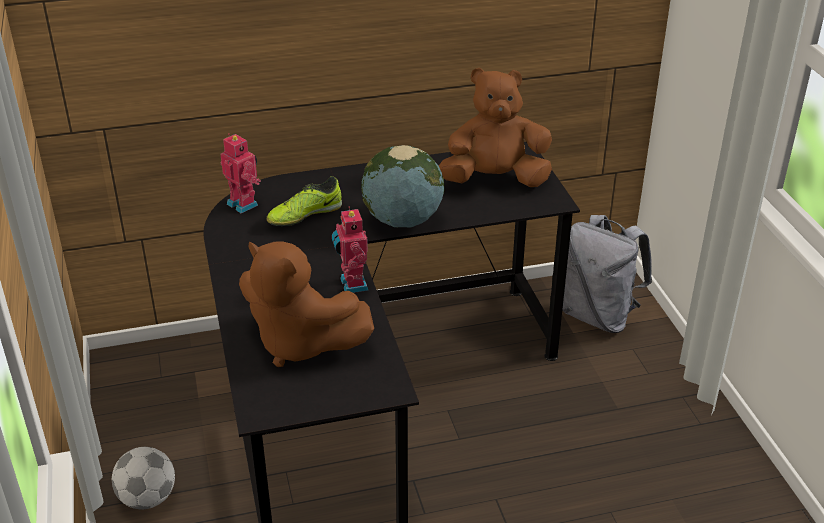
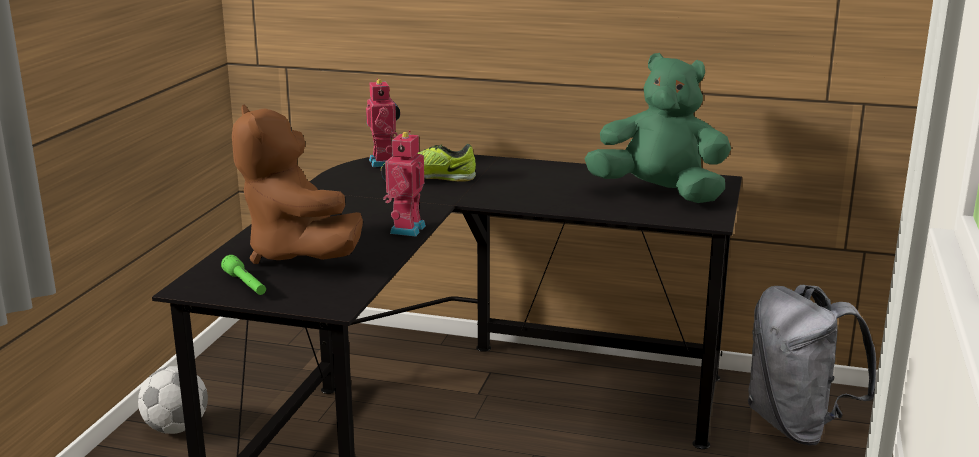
camera: 30 degrees right, 15 degrees down
(299, 393) = (246, 285): none -> green flashlight
(402, 220) = (519, 200): globe -> none
(495, 180) = (659, 193): brown plush toy -> green plush toy

